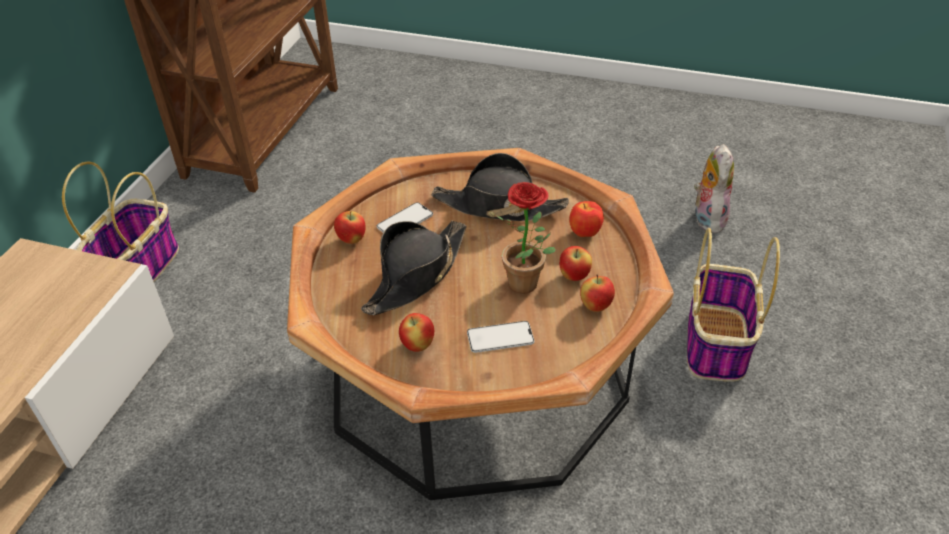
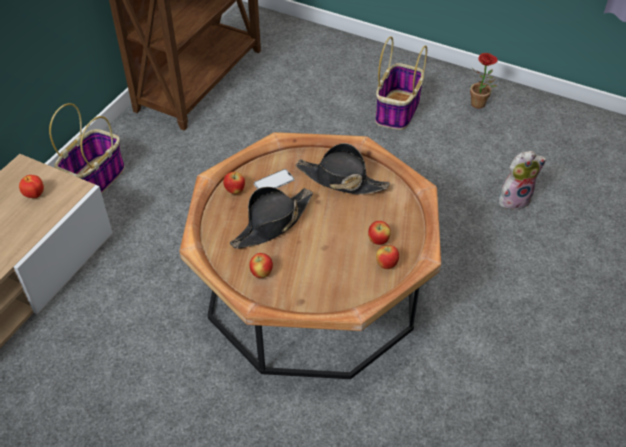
camera: 10 degrees right, 5 degrees up
(500, 337) = (316, 276): phone -> none
(528, 286) = (345, 243): potted plant -> potted plant (480, 105)
(584, 233) = (395, 210): apple -> apple (34, 195)
(706, 218) = (514, 199): plush toy -> plush toy turned 60 degrees clockwise
(717, 344) = (489, 299): basket -> basket (397, 111)

